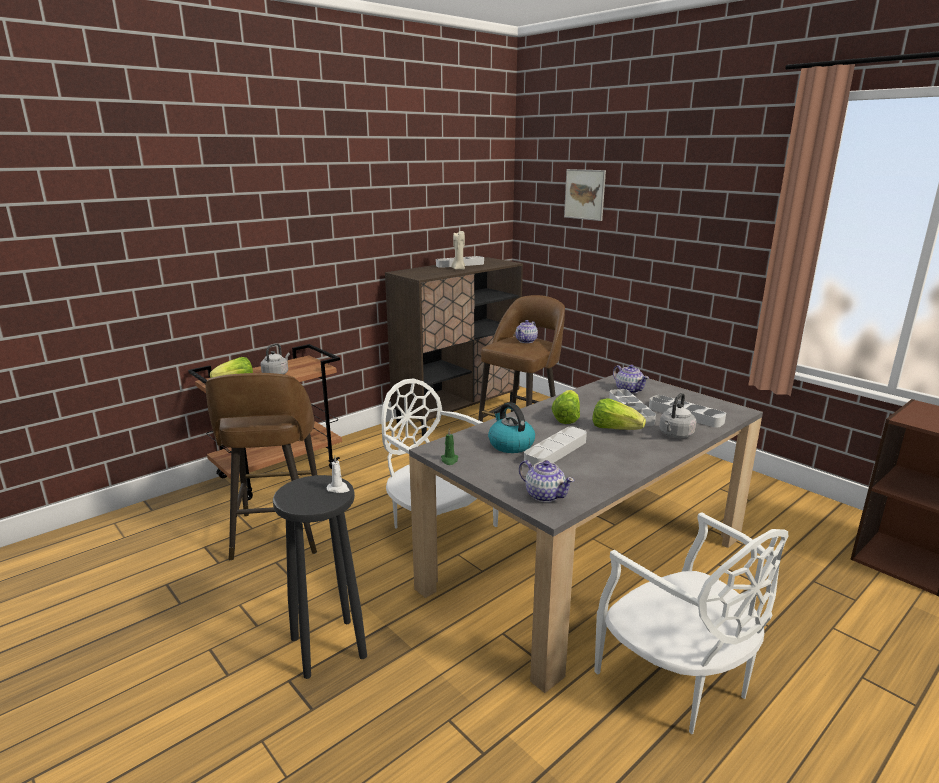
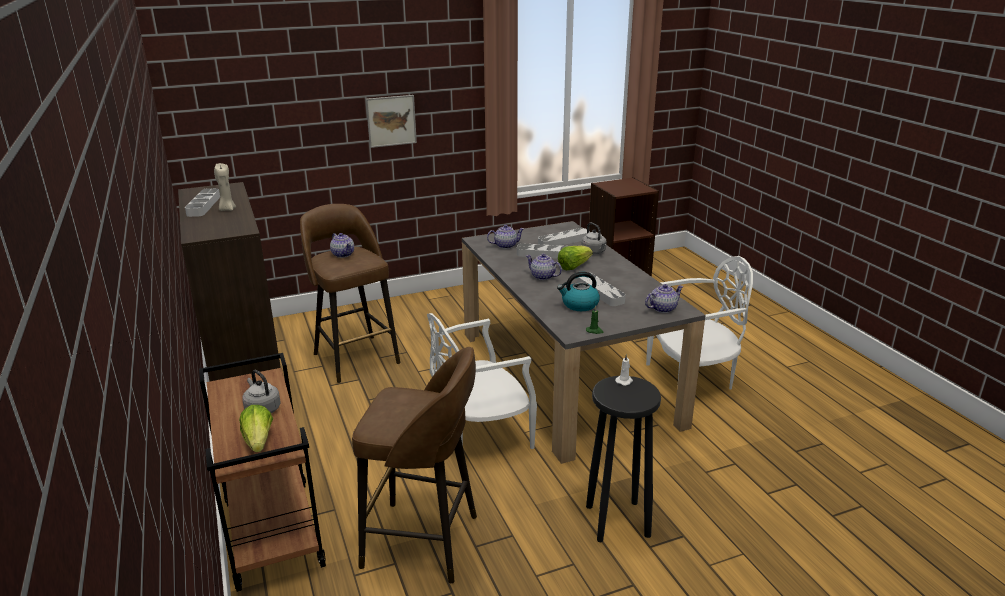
camera: 70 degrees left, 5 degrees up
(566, 418) = (543, 277): lettuce -> teapot
(584, 194) = (275, 90): picture -> picture (391, 121)

